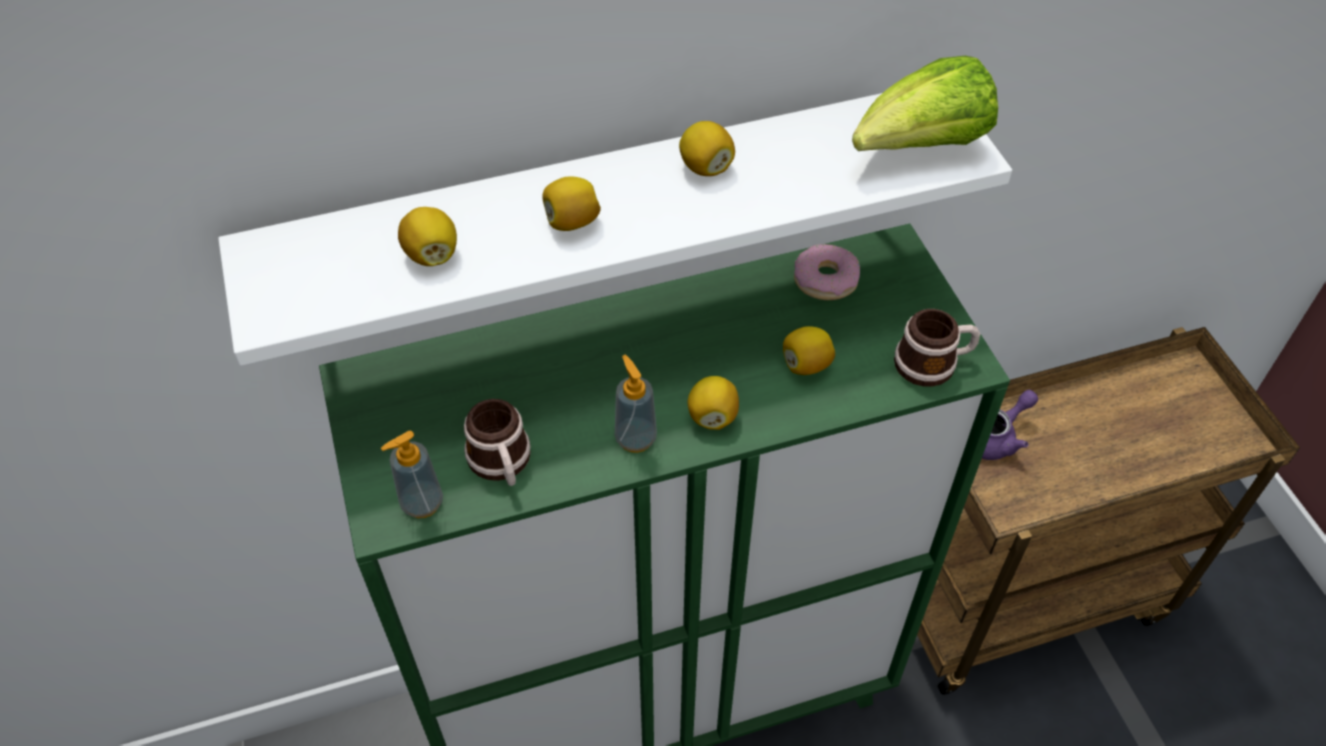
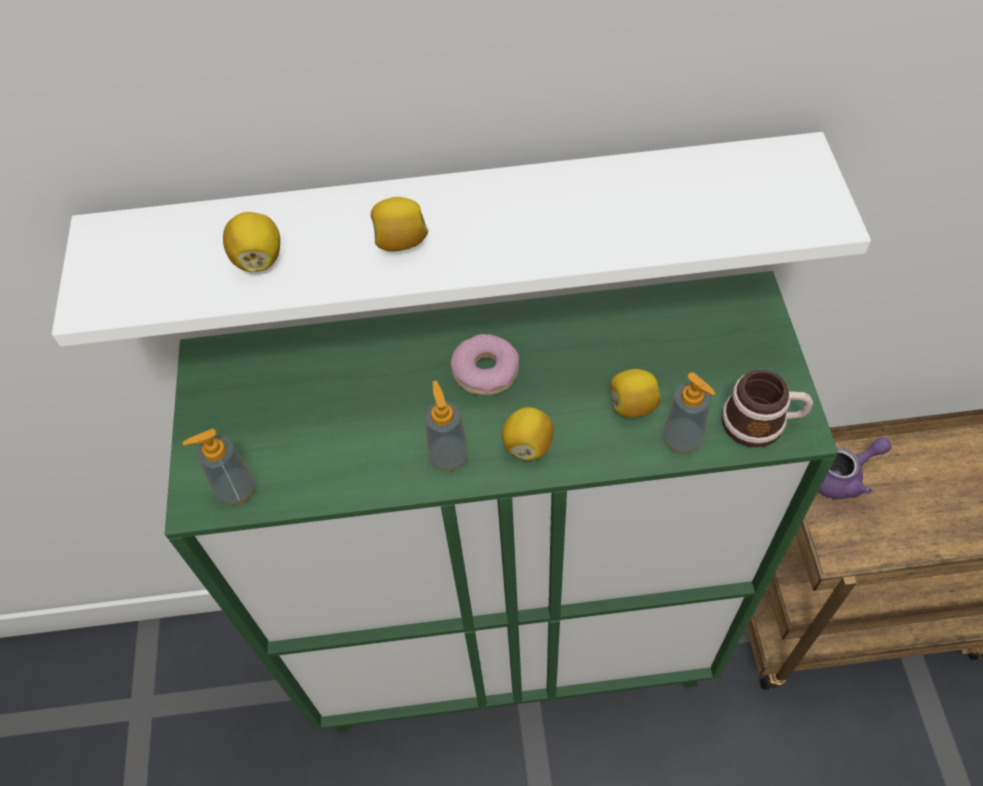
camera: 15 degrees right, 5 degrees up
(502, 463) = (318, 462): mug -> none
(705, 167) = (548, 200): lemon -> none
(825, 280) = (673, 319): donut -> donut (485, 371)
(861, 389) = (682, 439): none -> soap dispenser
(922, 147) = (778, 204): lettuce -> none

